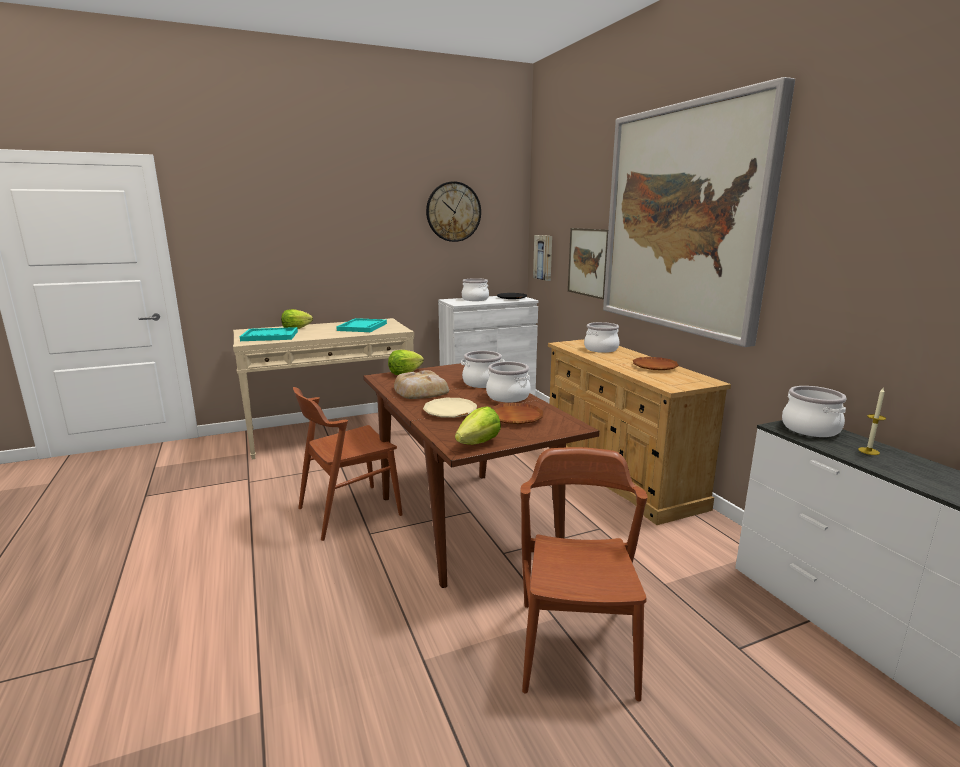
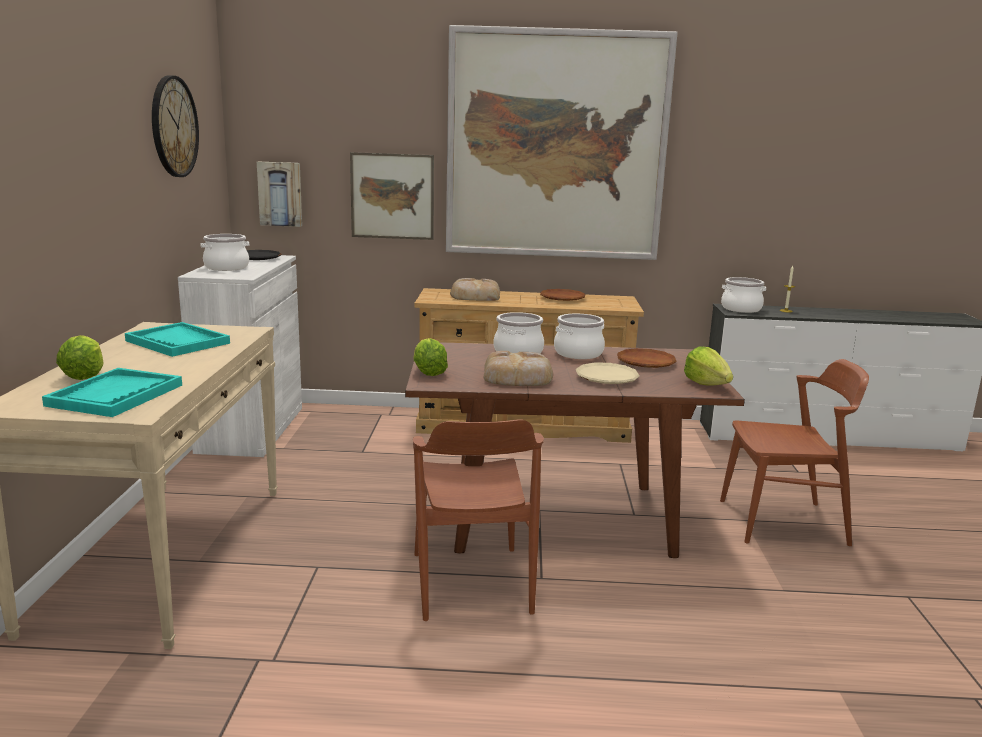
camera: 65 degrees left, 0 degrees up
(576, 647) = (783, 522): brown chair -> brown chair turned 150 degrees clockwise
(601, 349) = (475, 296): cooking pot -> bread

